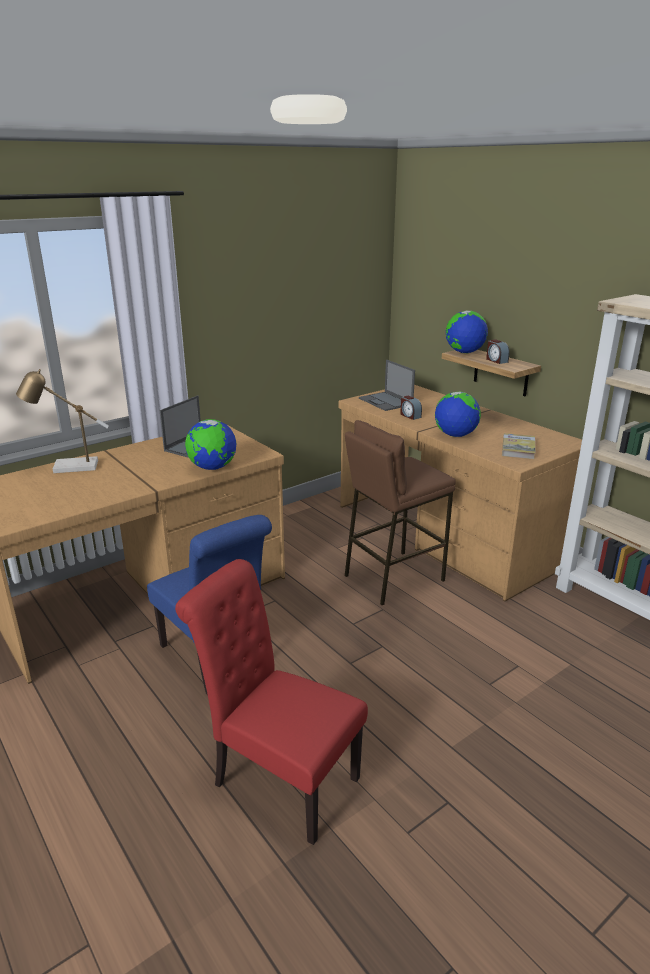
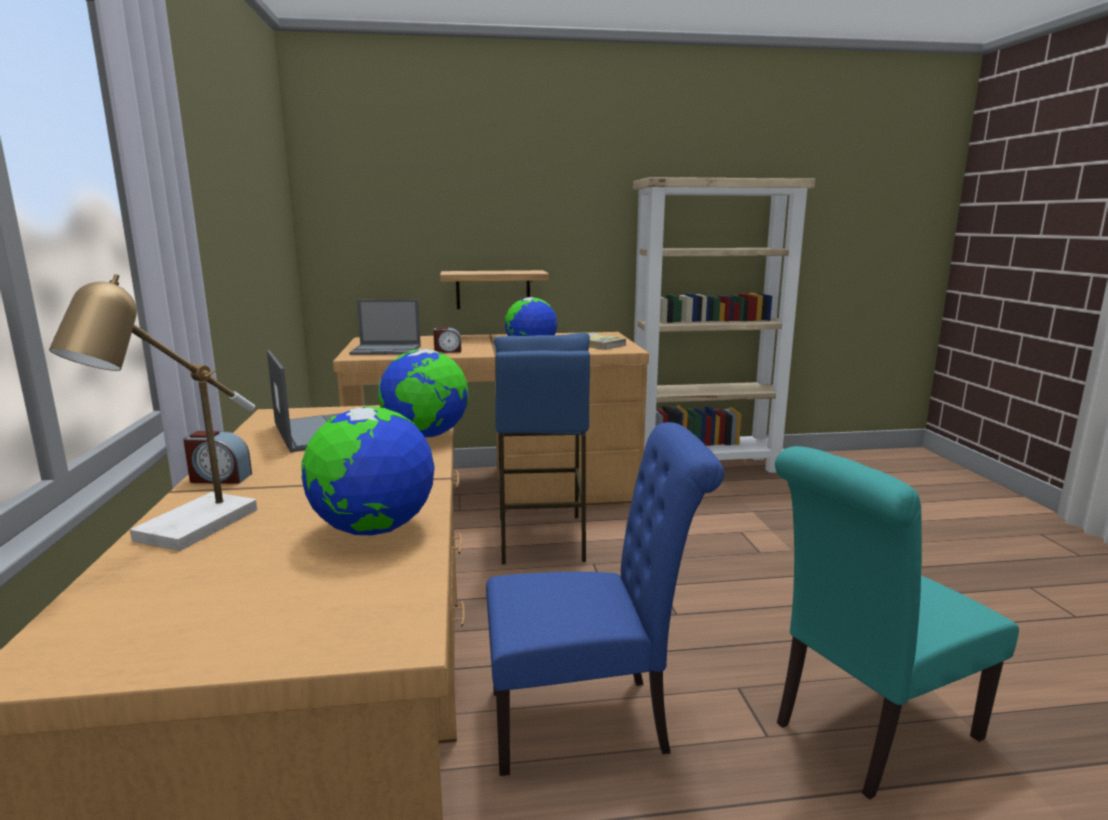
camera: 60 degrees left, 10 degrees down
(278, 778) = (867, 733): red chair -> turquoise chair
(393, 577) = (540, 539): brown stool -> blue stool
(464, 352) = (457, 272): globe -> globe (373, 530)
(496, 360) = (504, 271): alarm clock -> alarm clock (220, 478)

